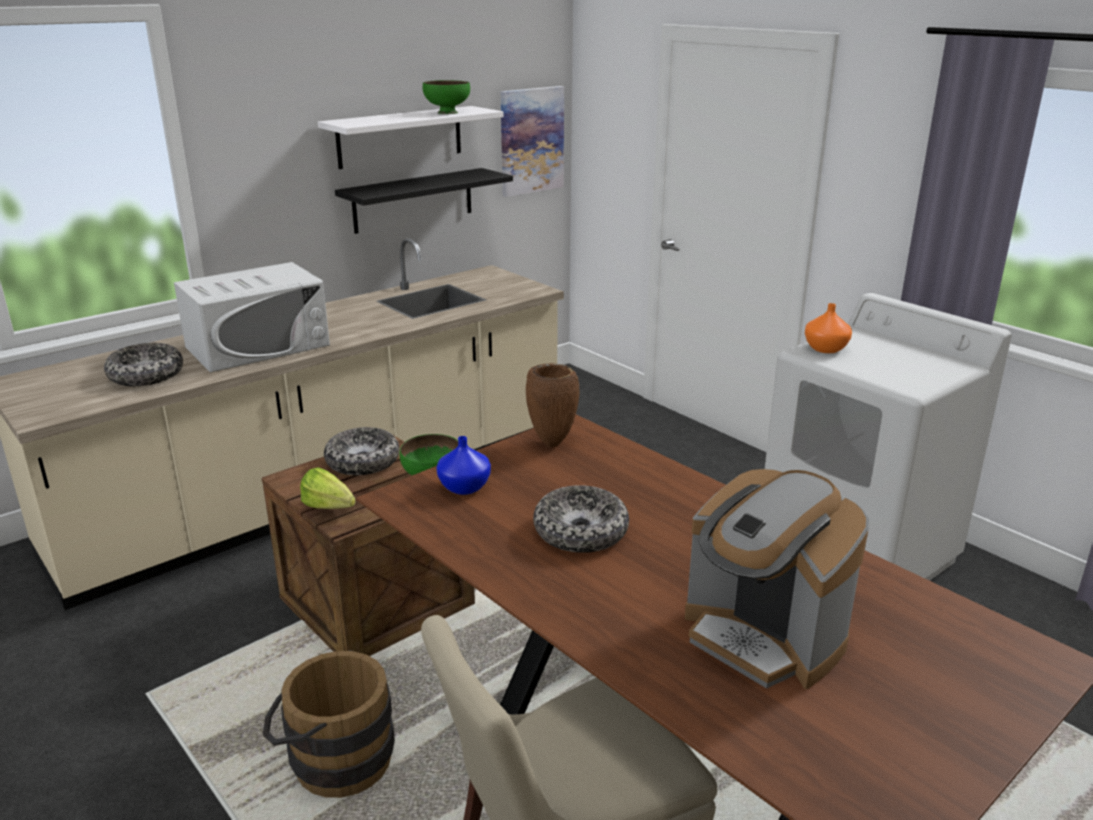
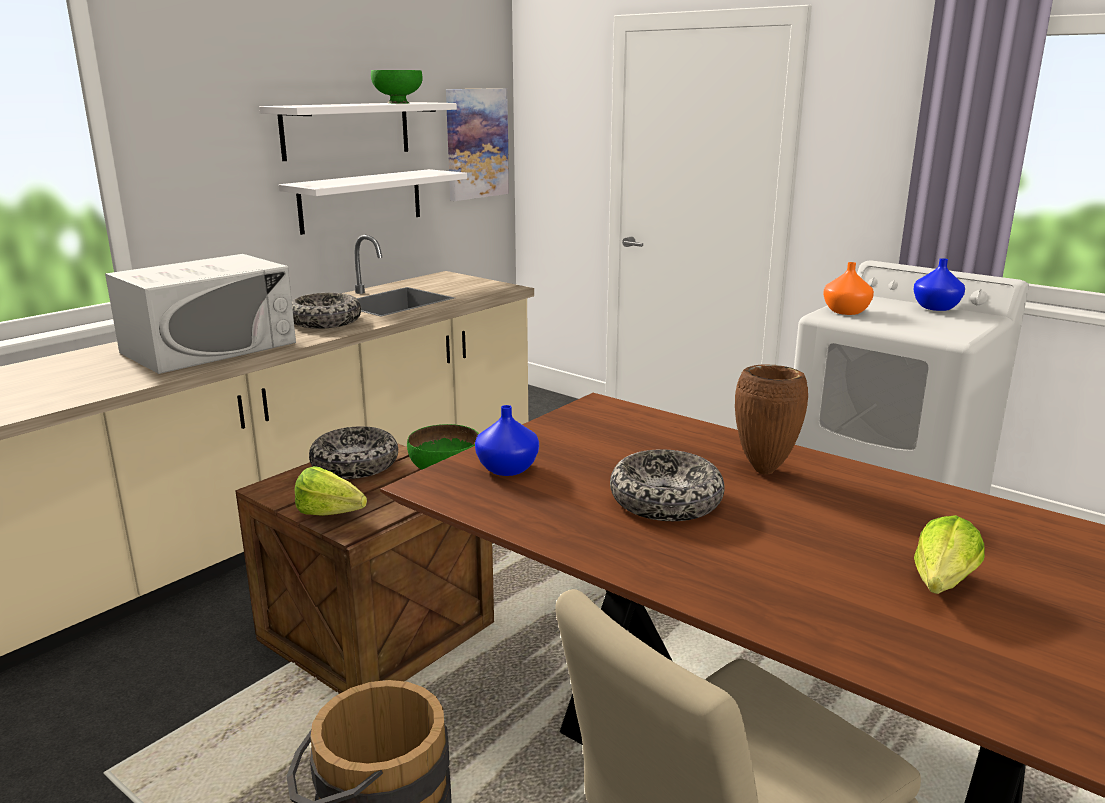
camera: 10 degrees left, 5 degrees down
(146, 375) = (77, 381): bowl -> bowl (325, 322)
(413, 200) = (361, 200): black shelf -> white shelf
(553, 444) = (587, 421): brown vase -> brown vase (764, 470)
(763, 637) = (937, 588): coffee machine -> lettuce
(916, 349) = (935, 307): none -> blue vase

